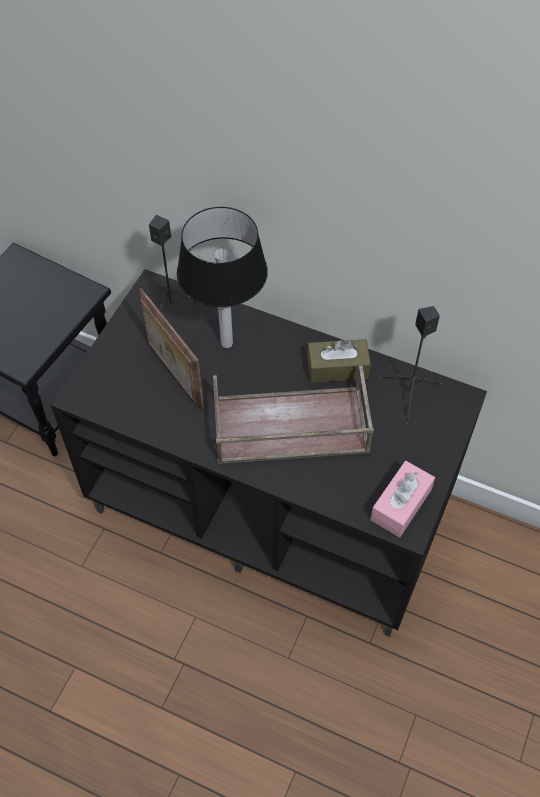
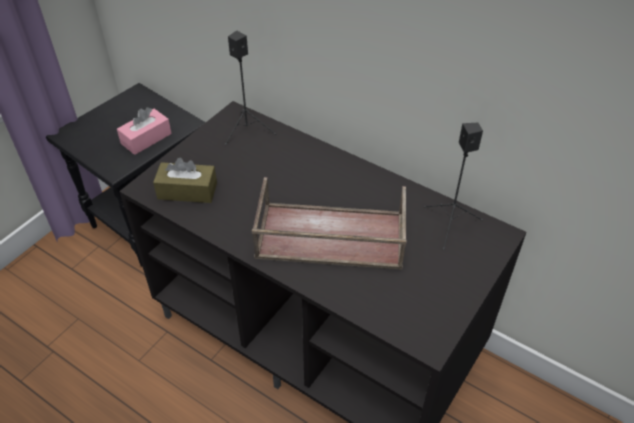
camera: 10 degrees right, 10 degrees down
(173, 375) = (234, 181): picture frame -> none
(226, 342) = (288, 162): table lamp -> none
(337, 368) = (385, 195): brown tissue box -> brown tissue box (187, 191)
(401, 505) = (425, 320): pink tissue box -> pink tissue box (146, 139)

